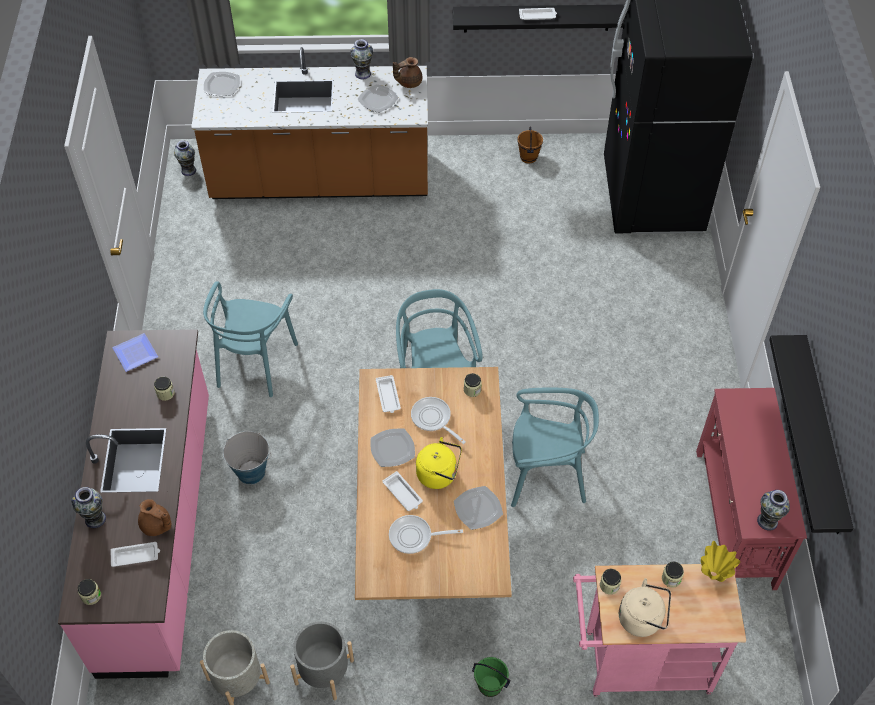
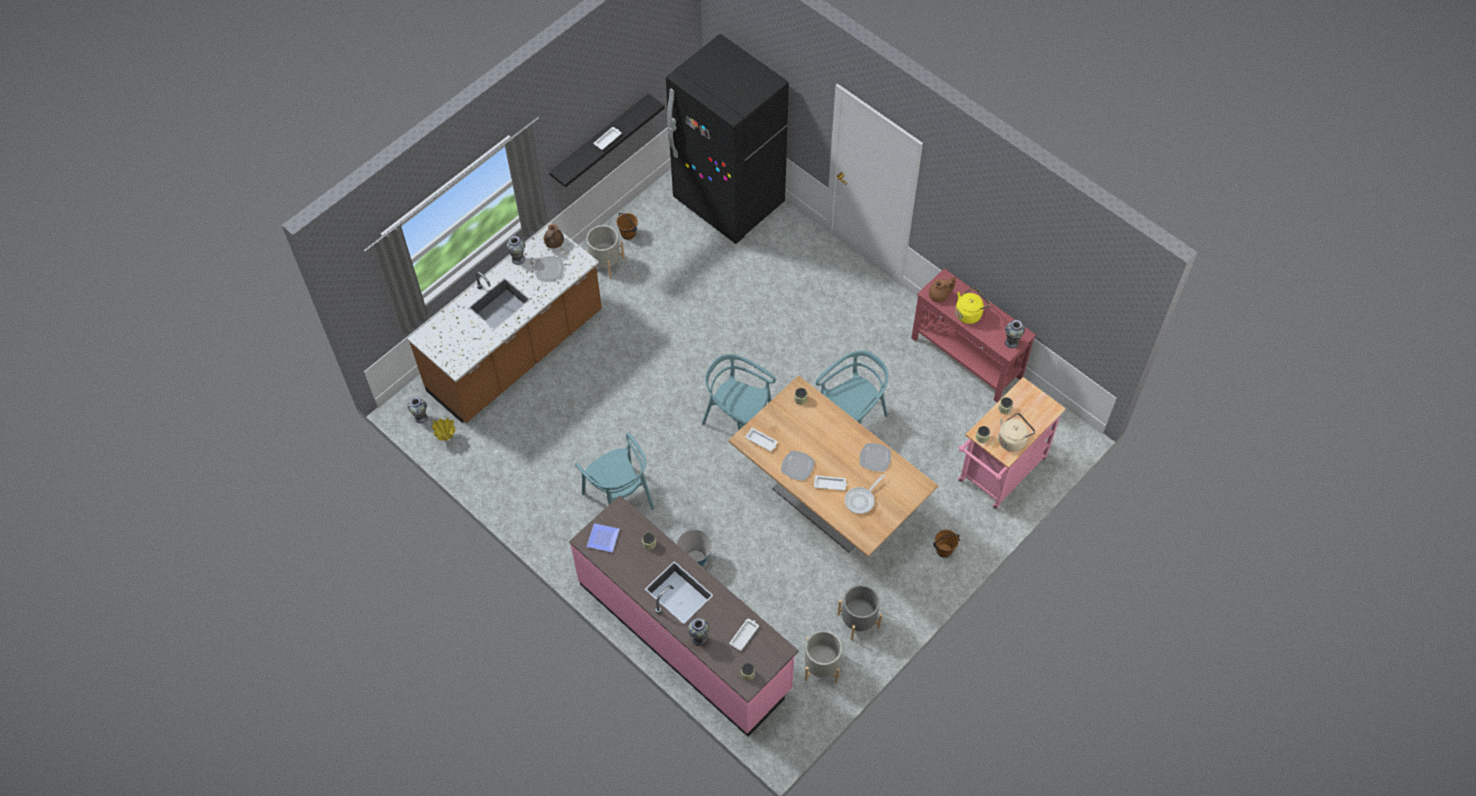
camera: 45 degrees left, 5 degrees up
(157, 525) = (735, 611): brown teapot -> brown teapot (939, 295)
(221, 85) = (437, 337): plate -> none
(433, 419) = (799, 432): frying pan -> none
(439, 474) = (836, 458): yellow kettle -> yellow kettle (969, 313)
(480, 165) = (605, 263): none -> grey planter
(489, 686) = (944, 550): green bucket -> brown bucket
(713, 576) = (1021, 391): yellow vase -> yellow vase (446, 438)
(823, 437) = (1017, 275): black shelf -> none

